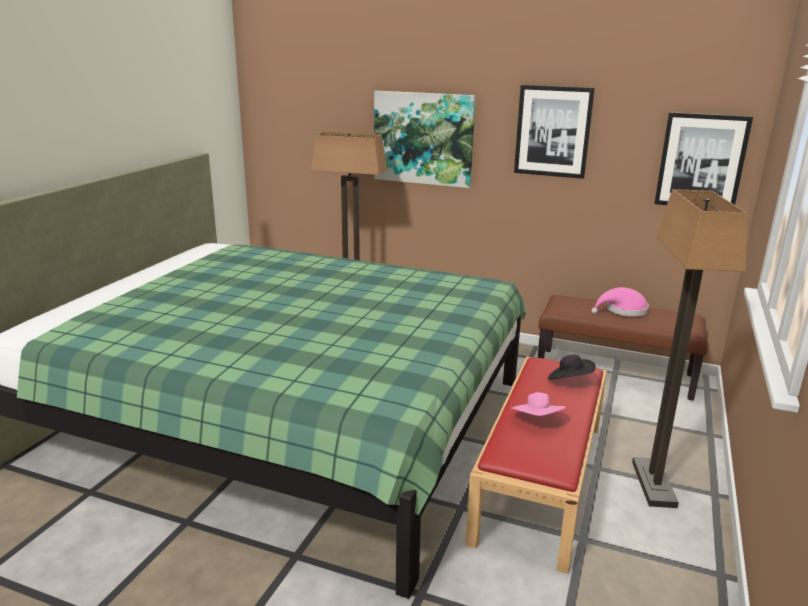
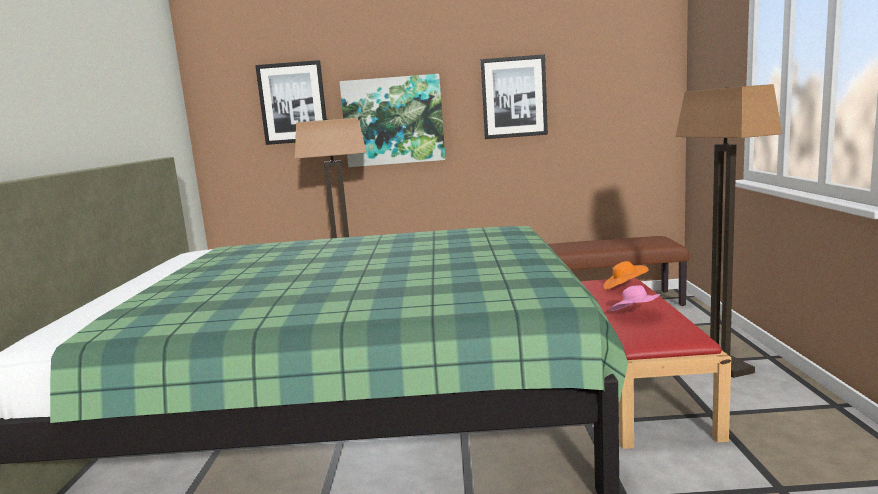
camera: 20 degrees left, 10 degrees down
(569, 381) = (624, 288): black hat -> orange hat
(623, 310) = (607, 242): pink hat -> none
(701, 161) = (640, 105): picture -> picture (293, 103)

